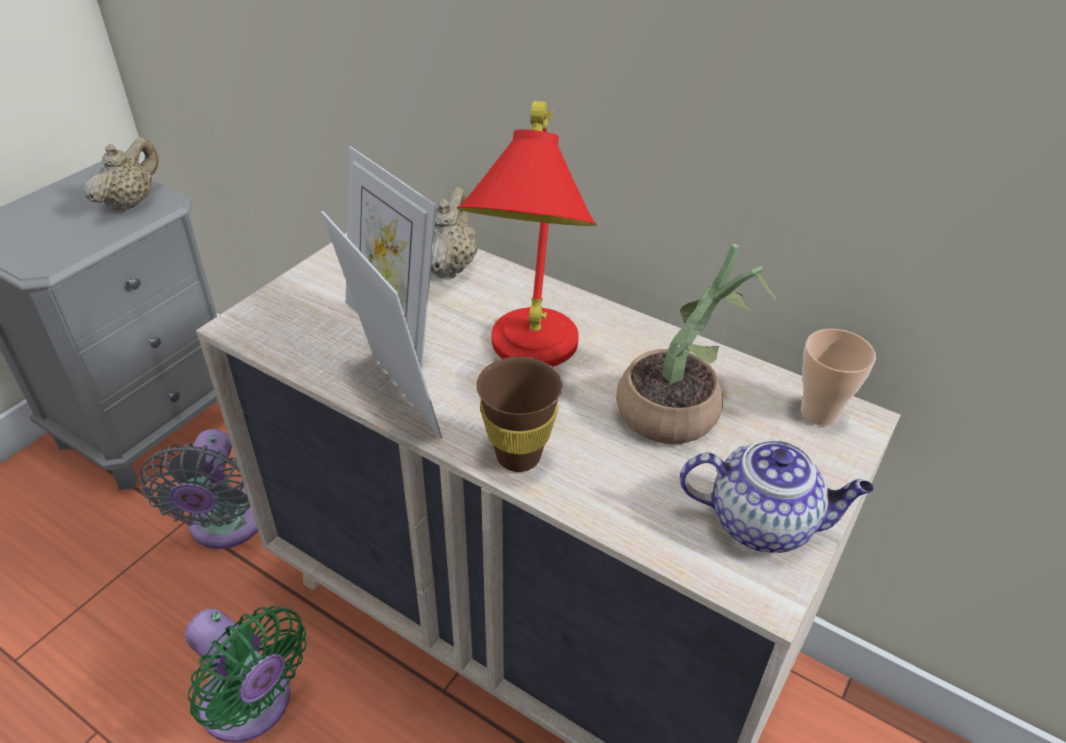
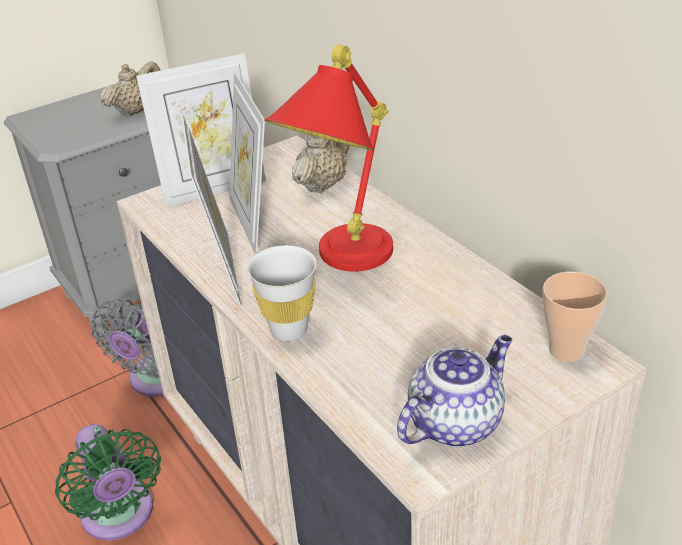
camera: 25 degrees right, 5 degrees down
(317, 293) = (213, 188): none -> picture frame
(518, 456) = (289, 330): brown cup -> white cup
(679, 409) = (442, 323): potted plant -> none
(763, 523) = (455, 422): teapot -> teapot turned 75 degrees counterclockwise

